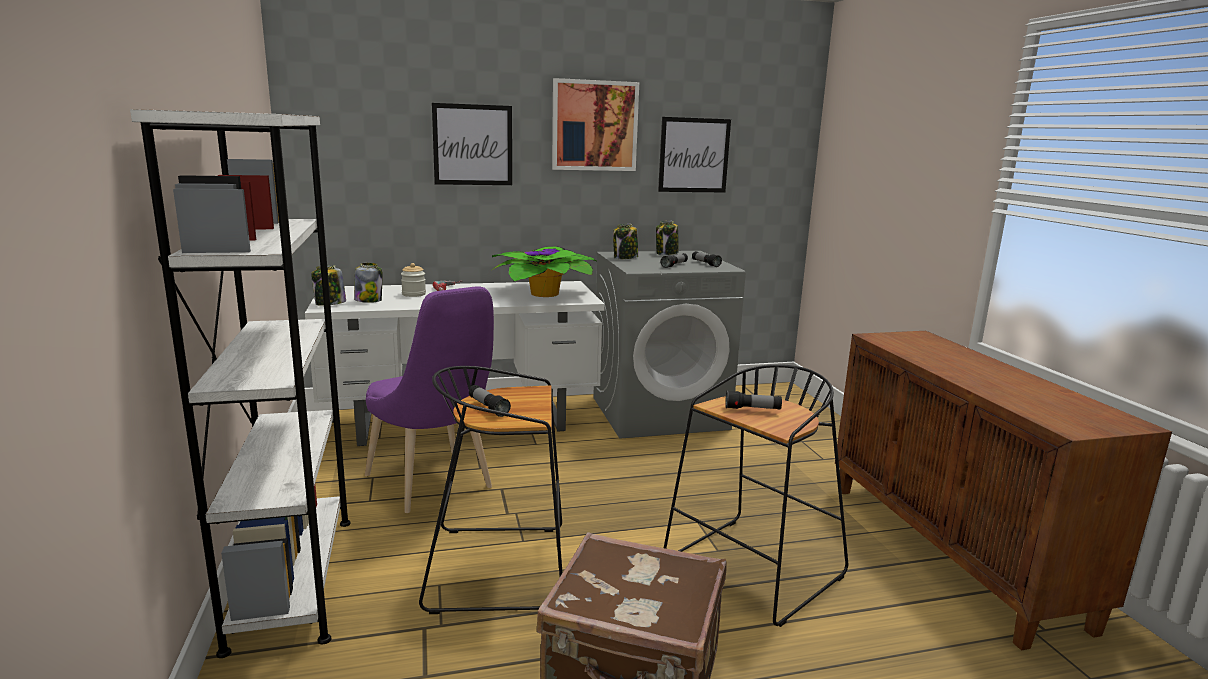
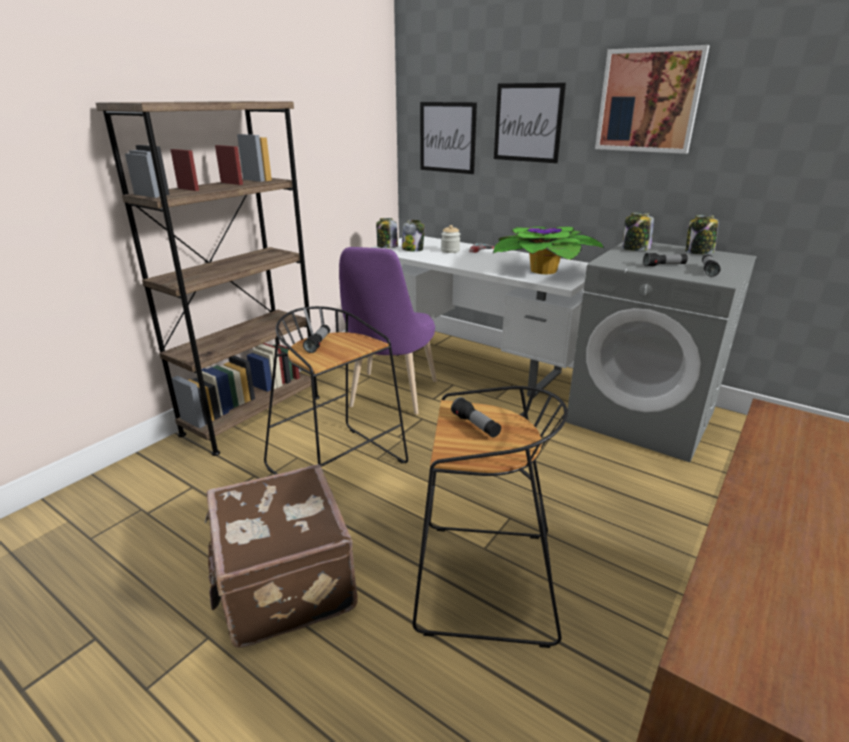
camera: 50 degrees right, 10 degrees up
(293, 579) = (253, 415): white bookcase -> brown bookcase
(694, 155) = (773, 136): picture -> picture (447, 137)

